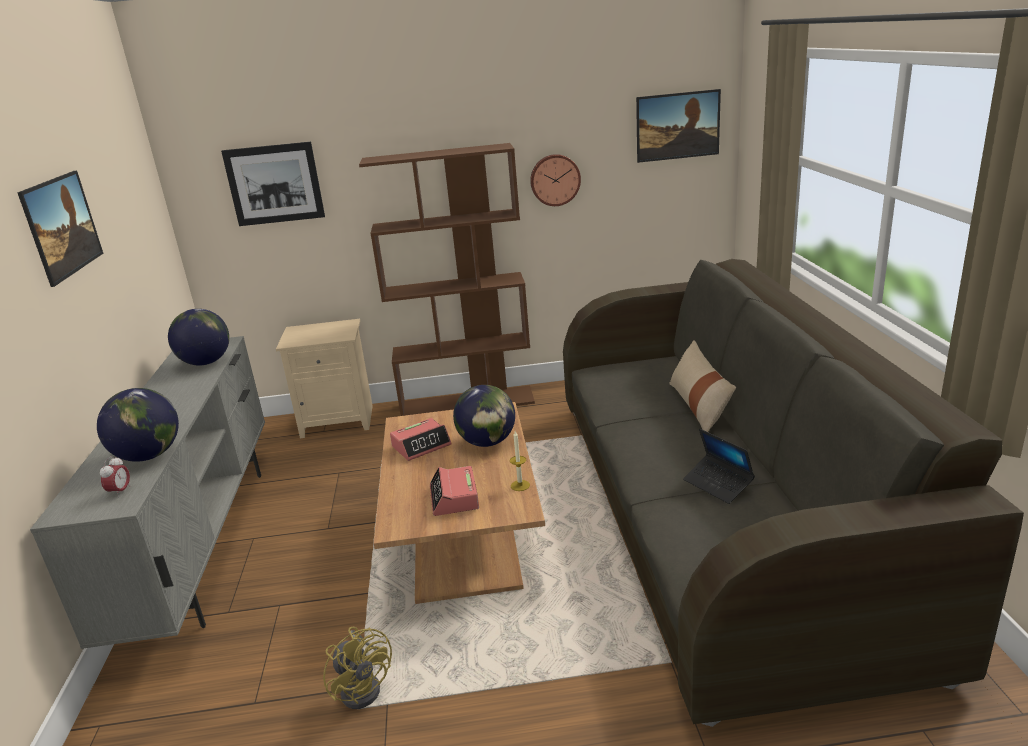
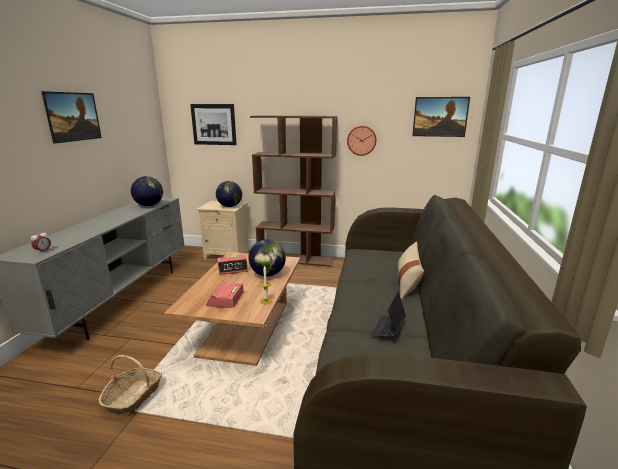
camera: 15 degrees right, 5 degrees down
(148, 456) = (75, 239): globe -> globe (230, 206)
(364, 686) = (133, 397): yellow fan -> basket
(718, 484) = (388, 329): laptop -> laptop turned 45 degrees clockwise

